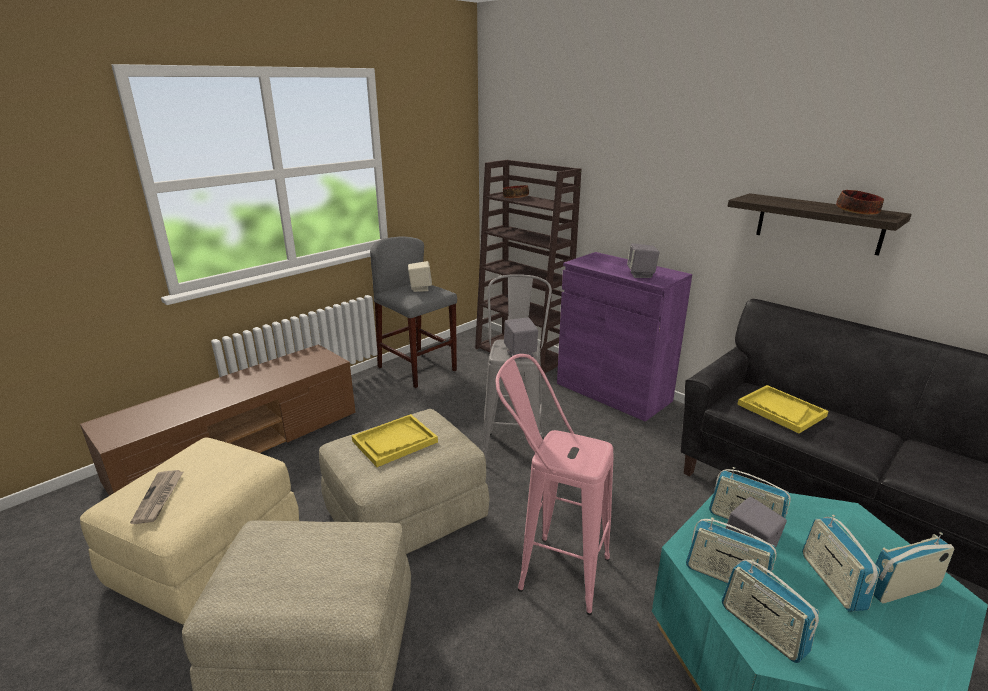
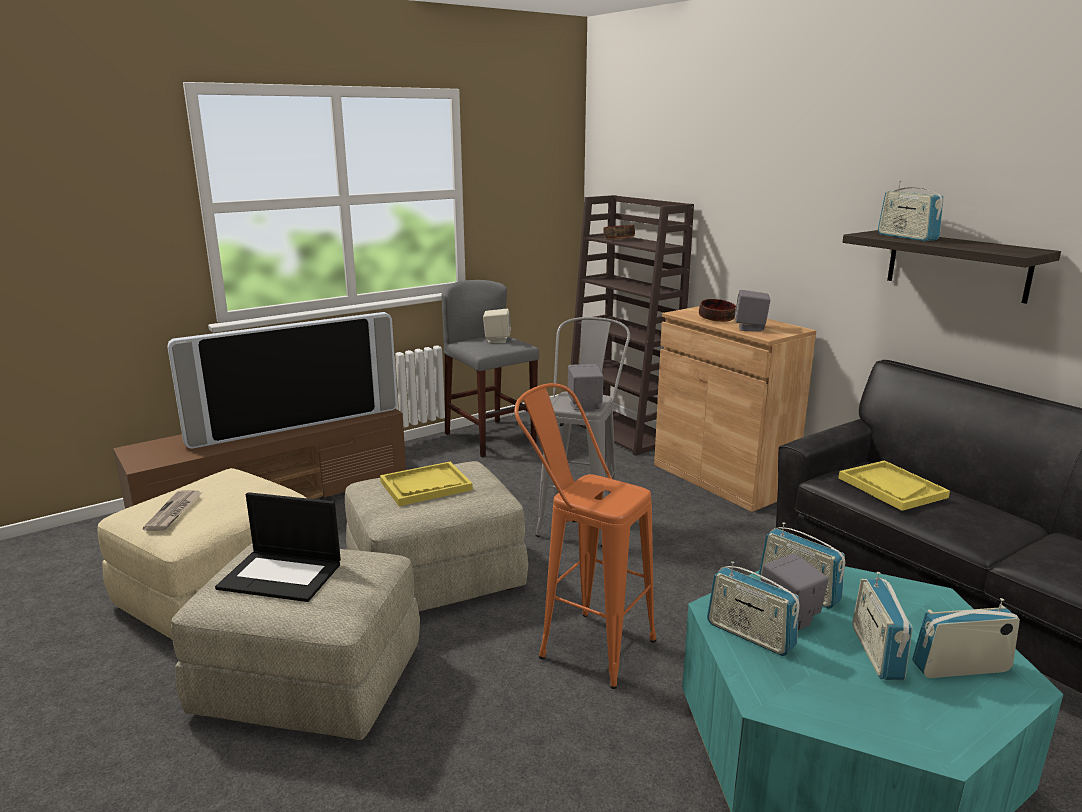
camera: 10 degrees right, 5 degrees down
(255, 382) = (295, 425): none -> television
(286, 564) = (282, 575): none -> laptop
(549, 569) = (582, 643): pink stool -> orange stool
(613, 392) = (722, 479): purple cabinet -> brown cabinet
(762, 629) = (770, 682): radio -> radio (907, 237)
(857, 212) = (990, 247): bowl -> bowl (716, 319)

